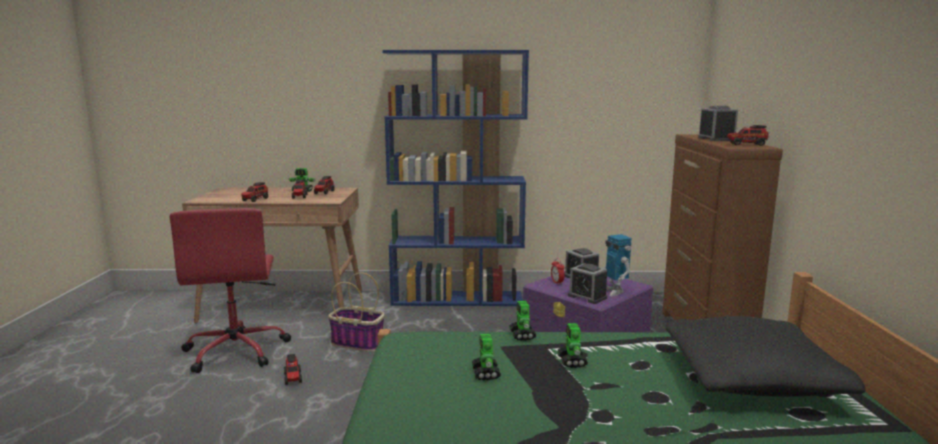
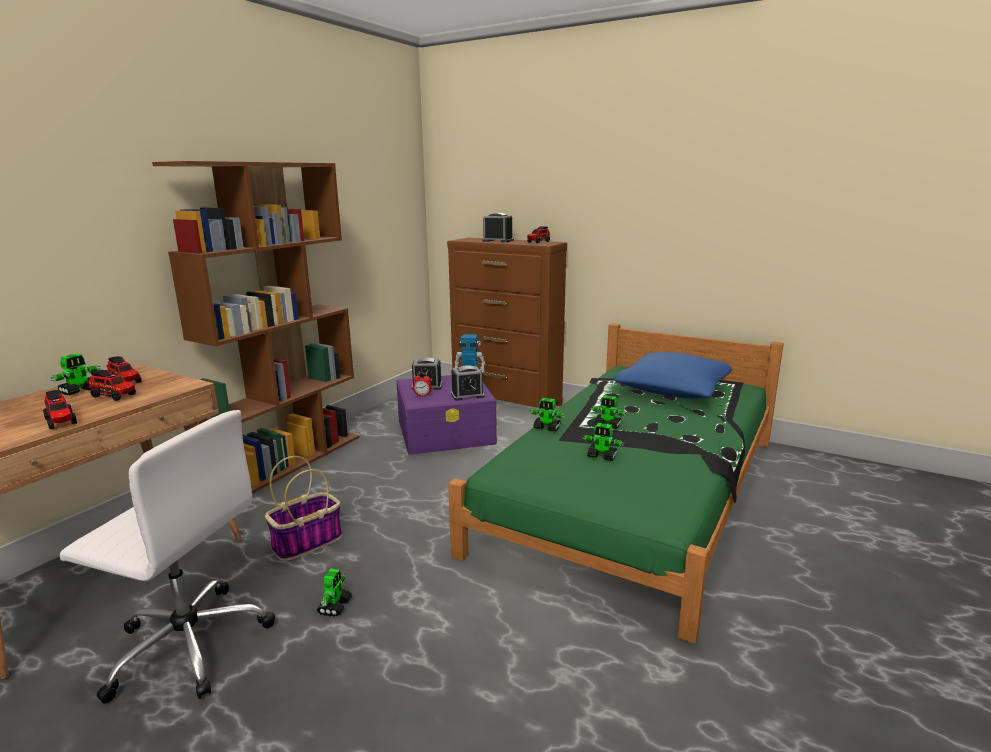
camera: 60 degrees left, 5 degrees up
(236, 351) = (188, 644): red office chair -> white office chair
(293, 378) = (335, 606): toy truck -> toy robot
(458, 299) = (291, 460): blue bookcase -> brown bookcase
(751, 379) = (673, 390): black pillow -> blue pillow

